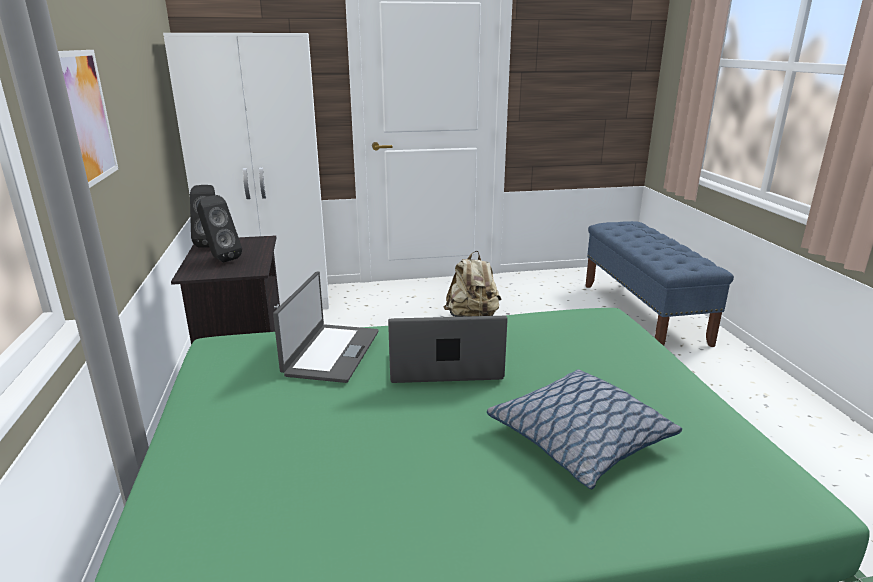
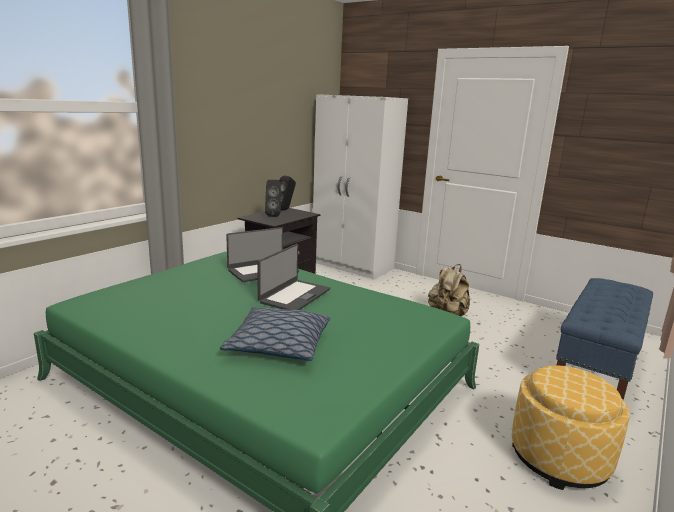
camera: 45 degrees right, 5 degrees down
(86, 117) = (213, 128): picture -> none
(445, 367) = (294, 296): laptop -> laptop turned 75 degrees clockwise
(751, 407) = (559, 458): none -> ottoman

